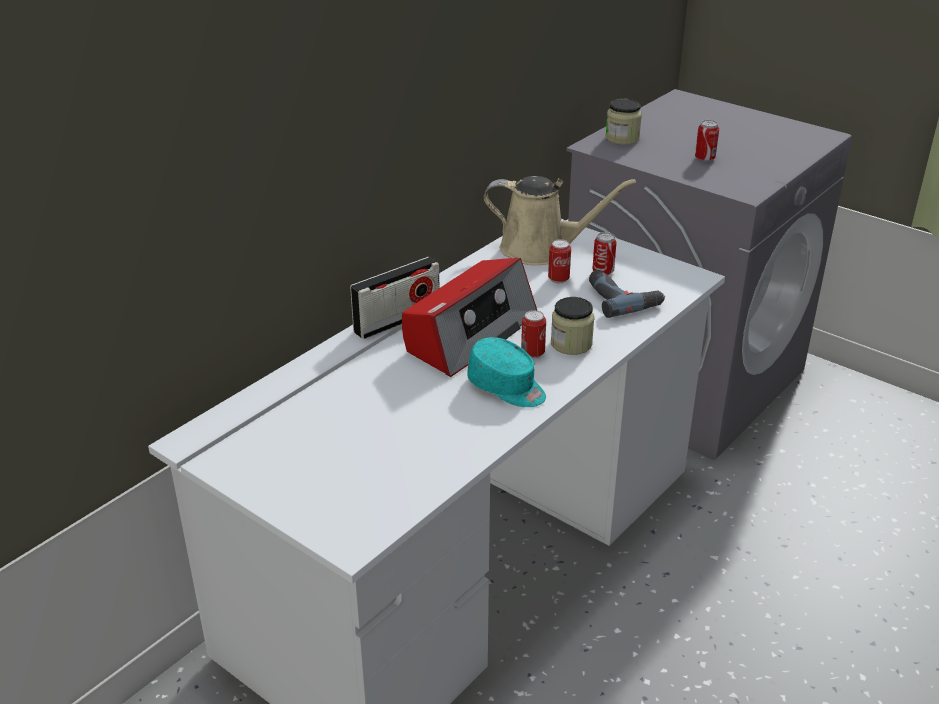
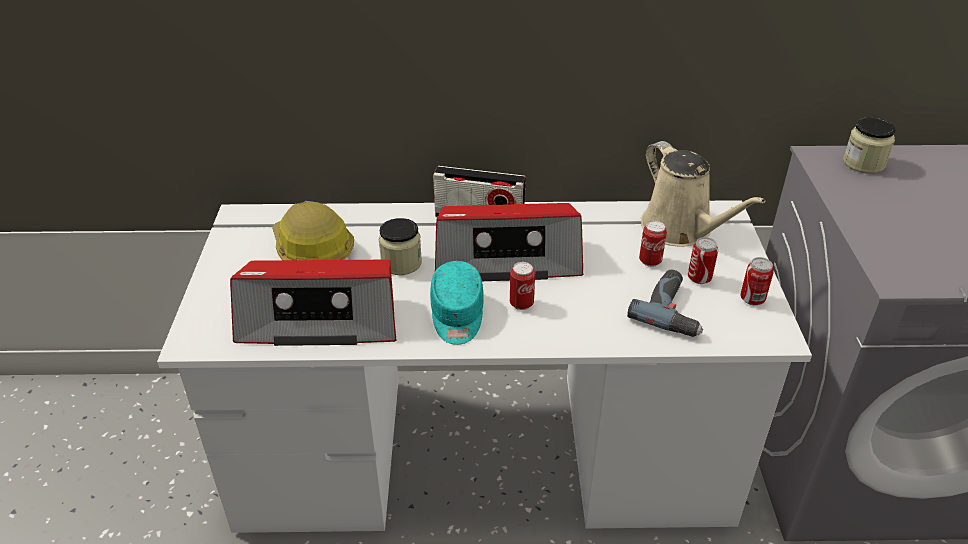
camera: 50 degrees right, 5 degrees up
(312, 421) = (312, 249): none -> hard hat
(419, 456) = (320, 318): none -> radio
(571, 344) = (562, 317): jar -> jar (401, 263)
(704, 158) = (917, 224): can -> can (752, 299)

